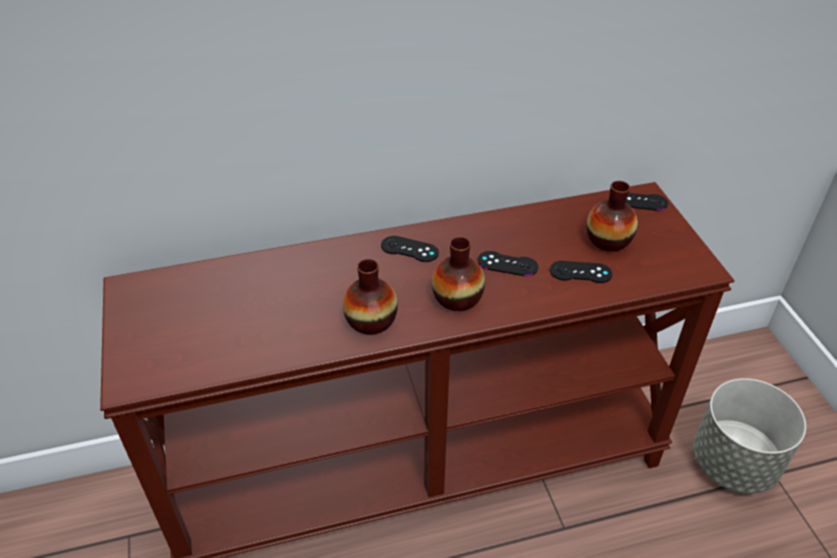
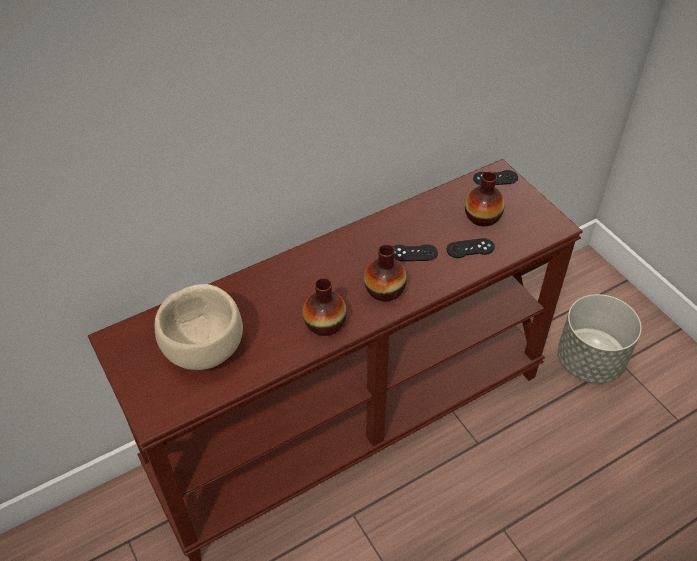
camera: 15 degrees left, 5 degrees up
(221, 319) = (205, 349): none -> beige bowl
(409, 249) = (332, 256): black game controller -> none

